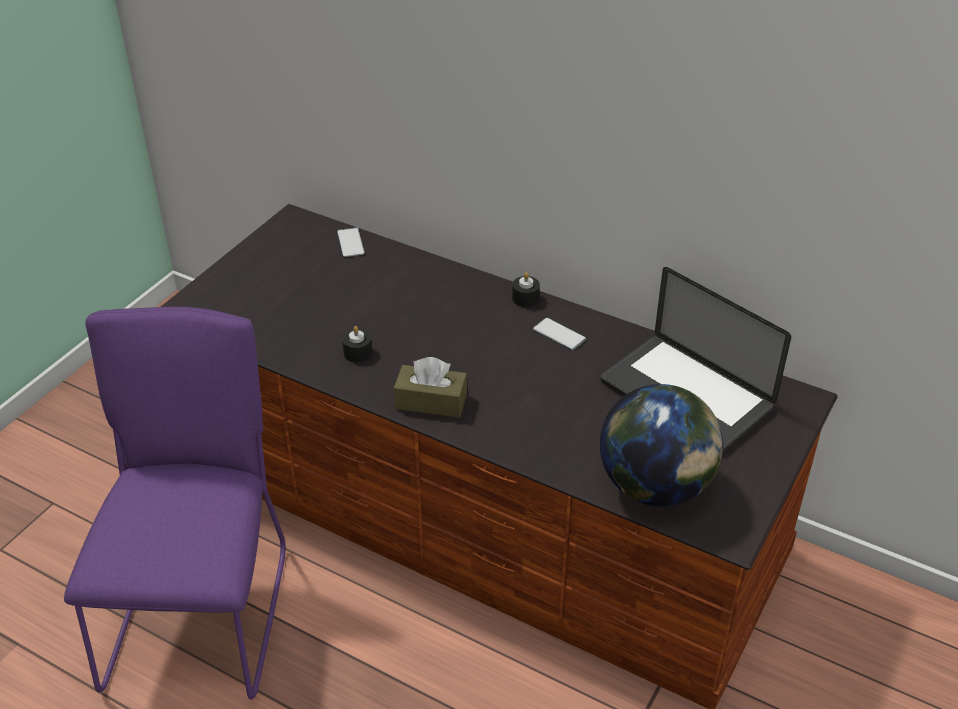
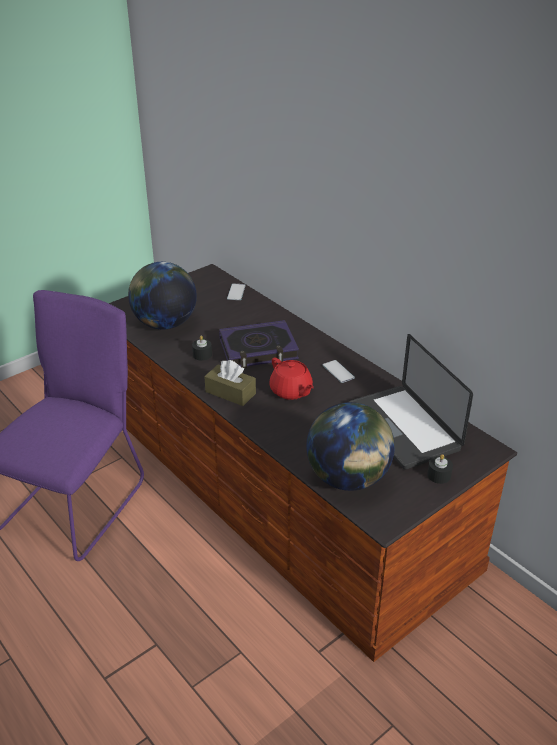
camera: 20 degrees right, 5 degrees down
(274, 316) = (164, 324): none -> globe
(433, 326) = (258, 350): none -> book
(512, 379) = (291, 391): none -> red teapot
(525, 298) = (328, 346): black candle -> black candle (439, 475)

